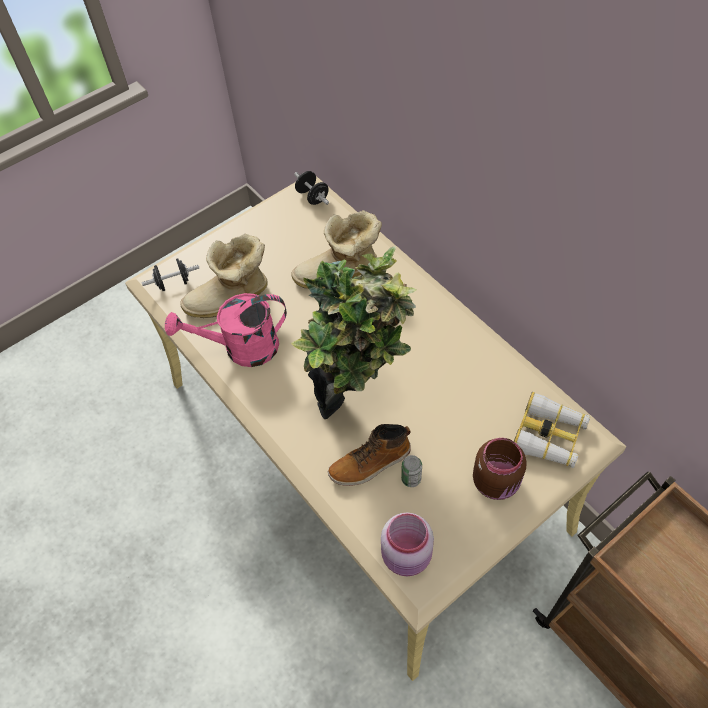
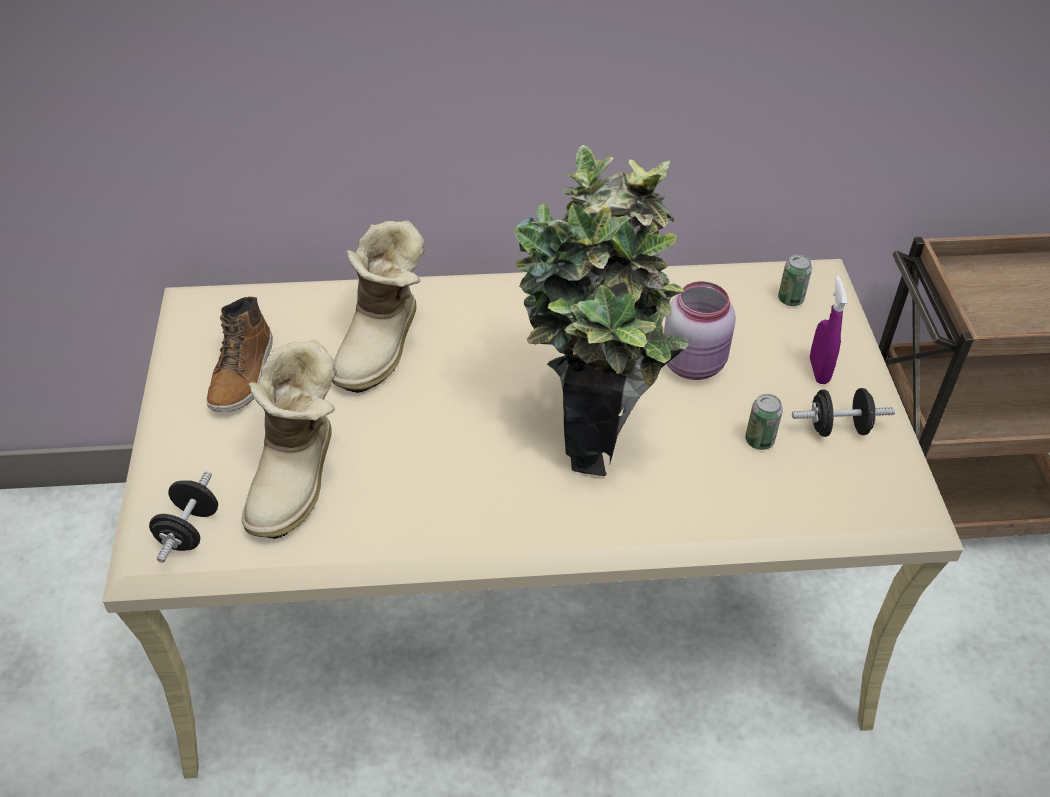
camera: 60 degrees left, 10 degrees down
(241, 348) = (400, 508): pink watering can -> none
(312, 196) = (217, 304): black dumbbell -> black dumbbell (838, 428)
(370, 463) = (707, 467): boot -> boot (243, 374)
(407, 556) = (865, 500): pink jar -> pink jar (695, 364)
(497, 482) = (818, 371): brown jar -> purple spray bottle
(549, 436) = (790, 299): binoculars -> can

